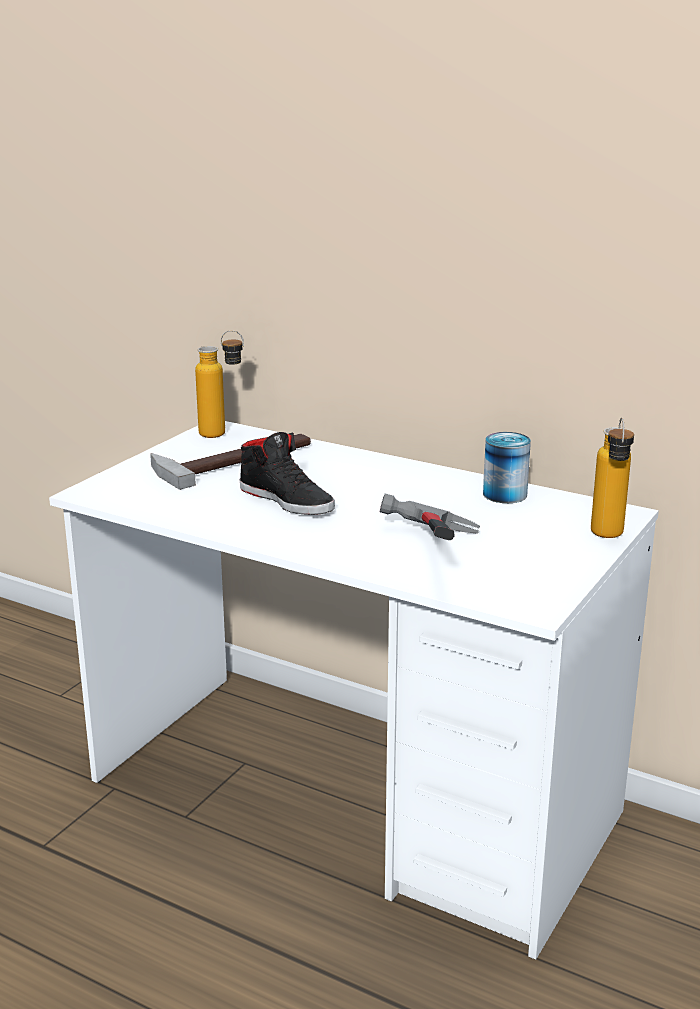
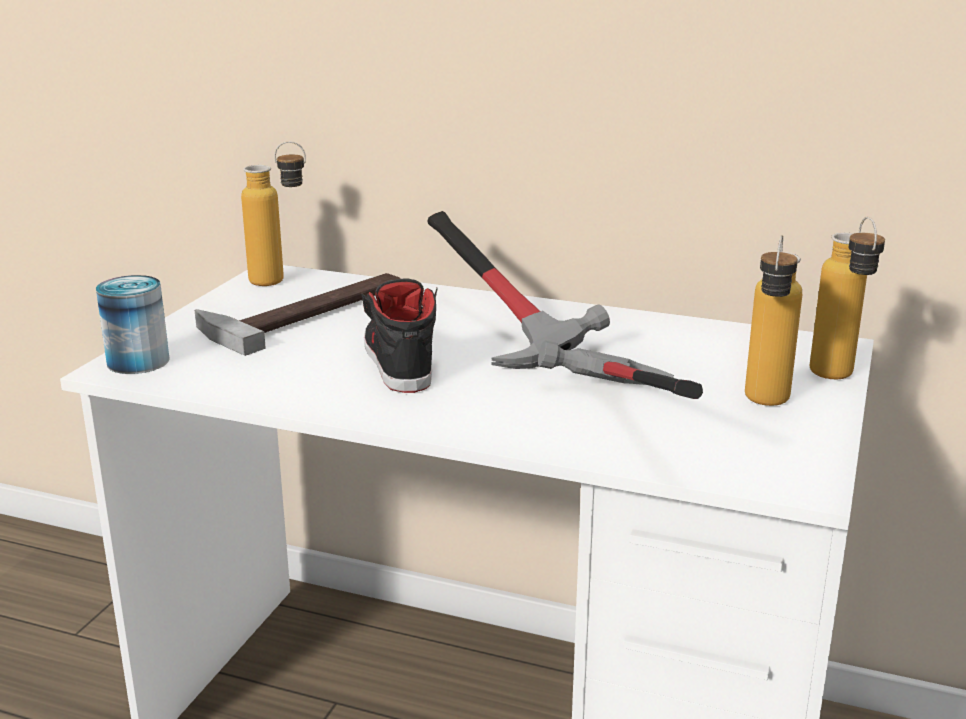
camera: 10 degrees left, 0 degrees up
(287, 500) = (398, 359): black shoe -> black shoe turned 135 degrees counterclockwise
(379, 485) = (511, 332): none -> hammer
(504, 494) = (676, 333): can -> can (138, 361)
(540, 552) = (764, 405): none -> bottle

